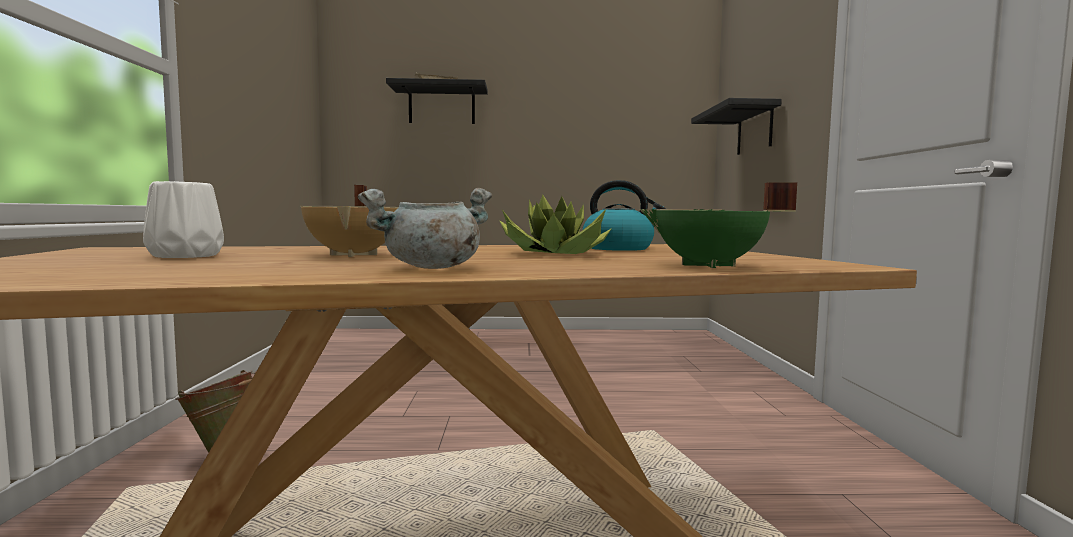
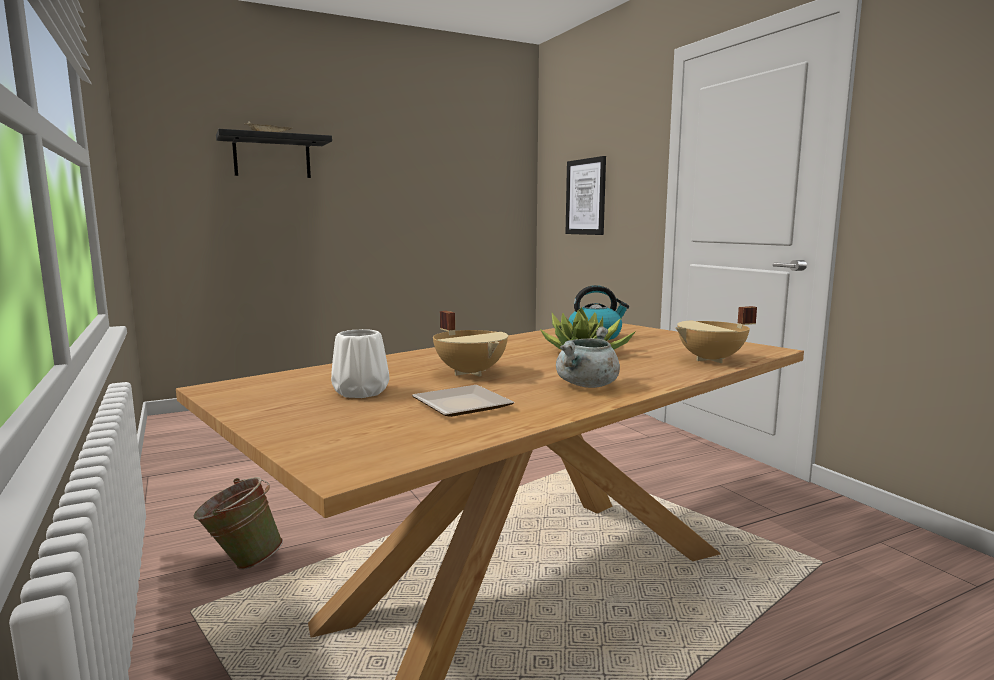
camera: 25 degrees left, 5 degrees up
(213, 266) = (458, 405): none -> plate
(709, 265) = (712, 360): green cooking pot -> beige cooking pot
(754, 130) = (586, 197): black shelf -> picture

